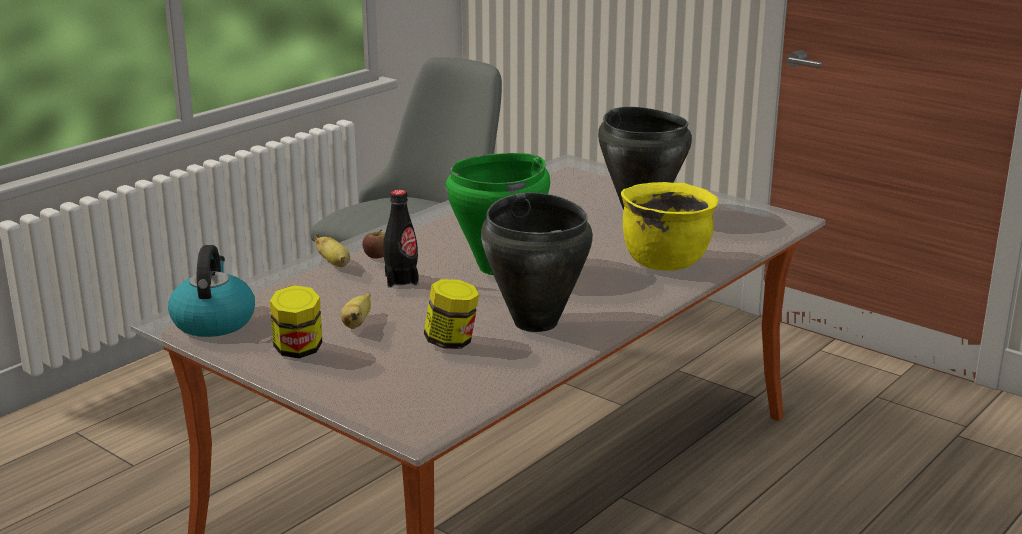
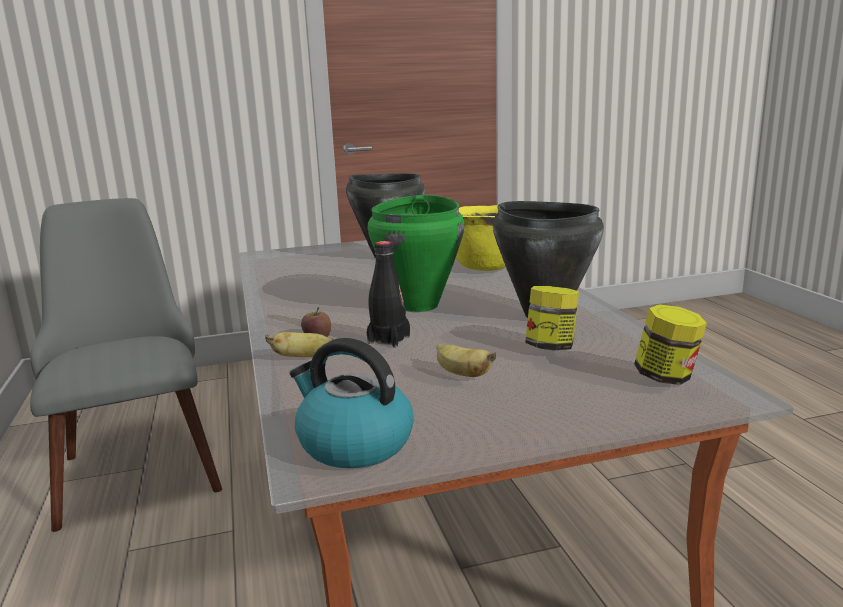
camera: 55 degrees left, 5 degrees down
(298, 350) = (494, 412): jar -> jar (666, 377)

